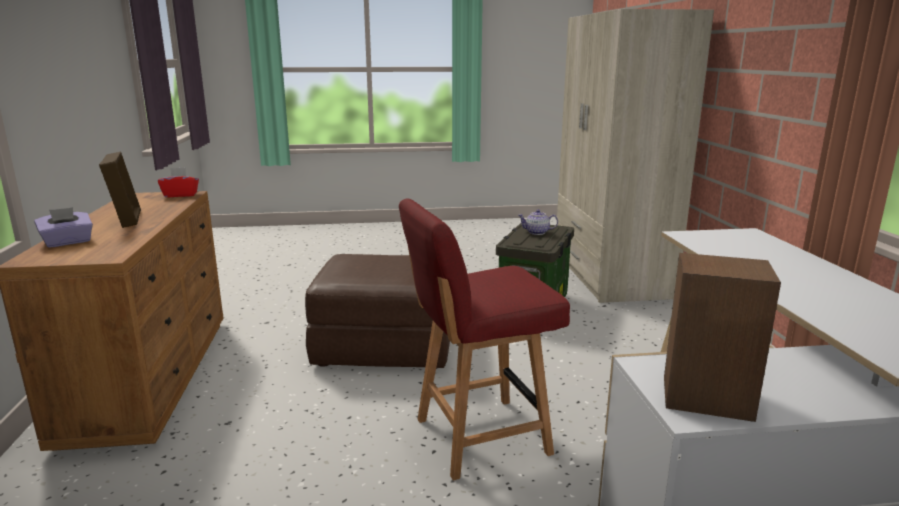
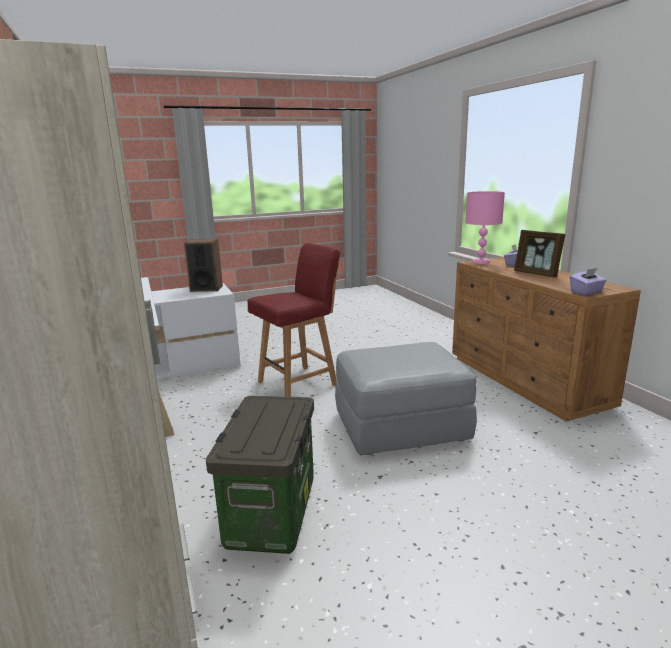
camera: 165 degrees right, 0 degrees up
(93, 255) = (480, 262): none -> pink table lamp
(181, 195) = (586, 292): red tissue box -> purple tissue box
(386, 345) = (400, 427): brown ottoman -> grey ottoman
(537, 232) = (264, 426): teapot -> none

